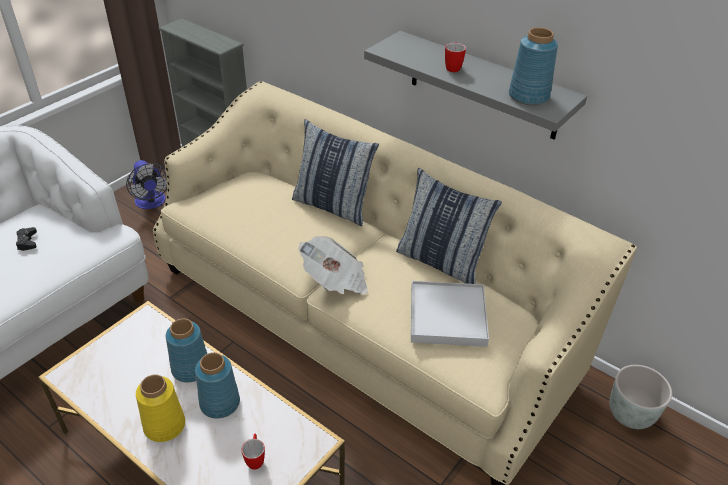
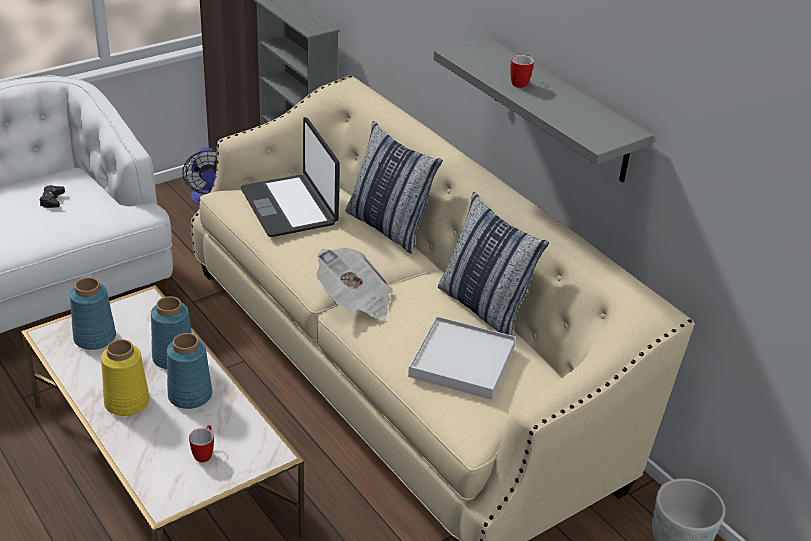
camera: 15 degrees right, 5 degrees down
(245, 205) = (290, 207): none -> laptop
(528, 96) = (584, 124): blue vase -> blue vase (94, 338)

